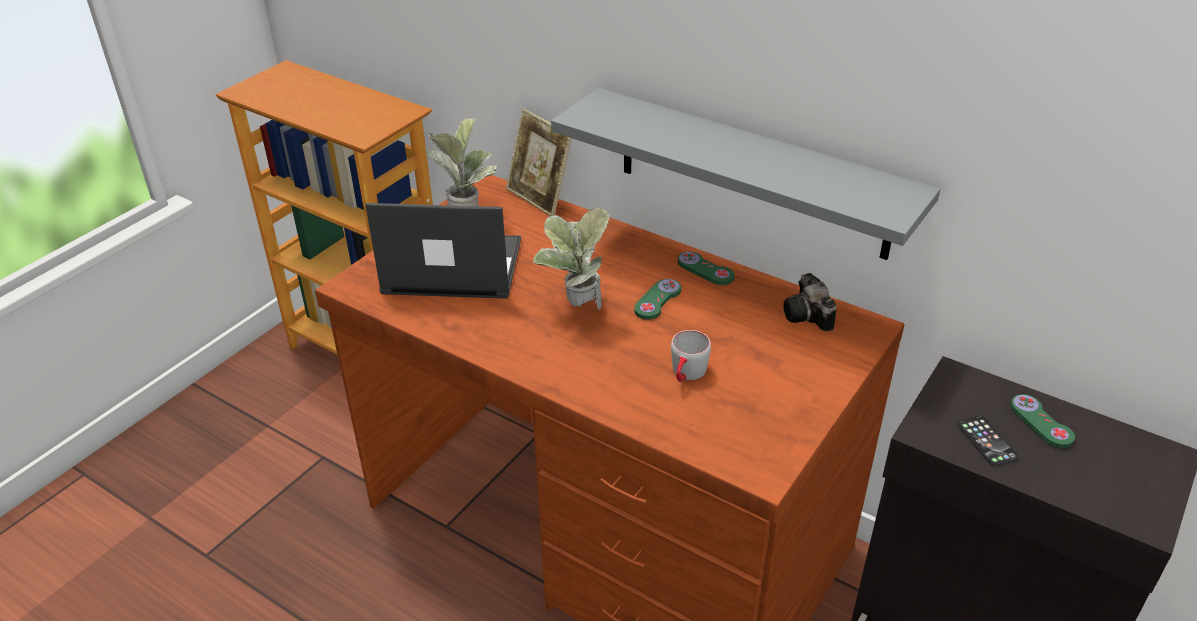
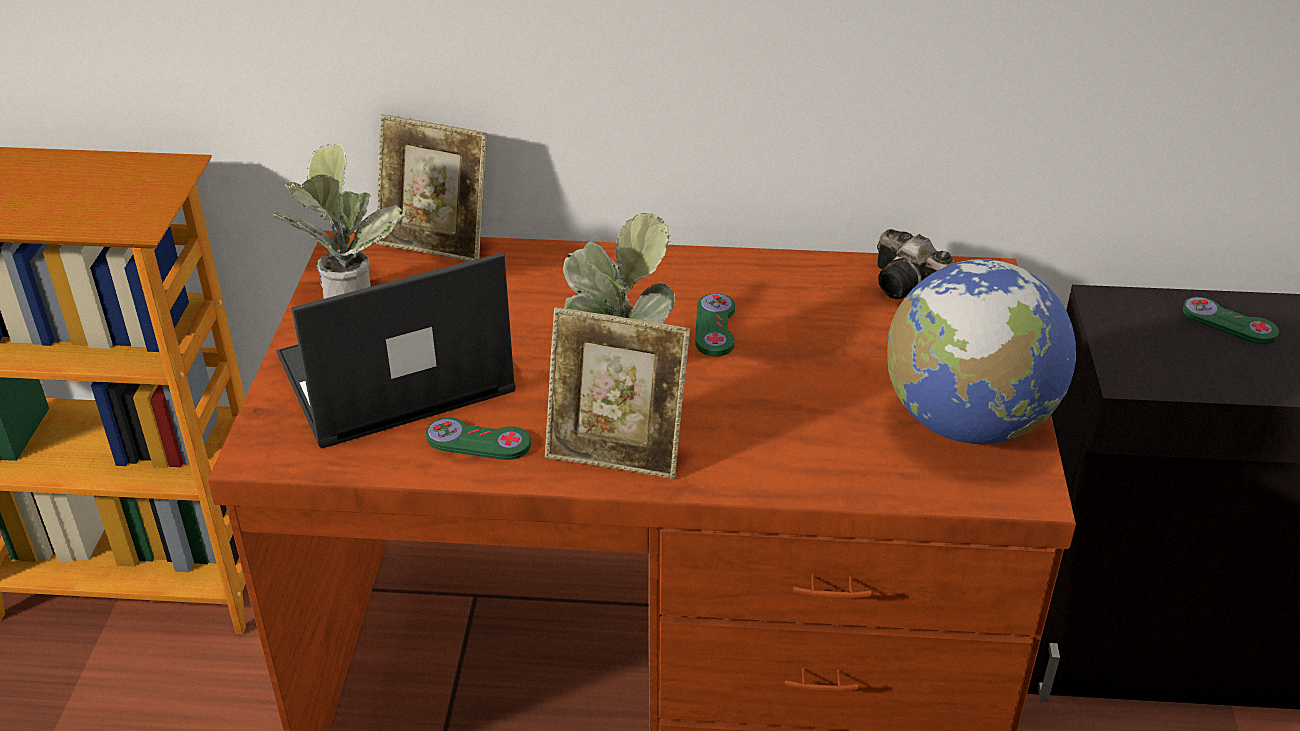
camera: 30 degrees left, 0 degrees up
(532, 353) = (616, 452): none -> picture frame
(687, 375) = (834, 407): grey mug -> none
(705, 270) = (738, 269): green game controller -> green game controller (478, 441)
(752, 173) = (777, 118): grey shelf -> none
(764, 415) = (967, 422): none -> globe
(986, 441) = (1197, 363): phone -> none

